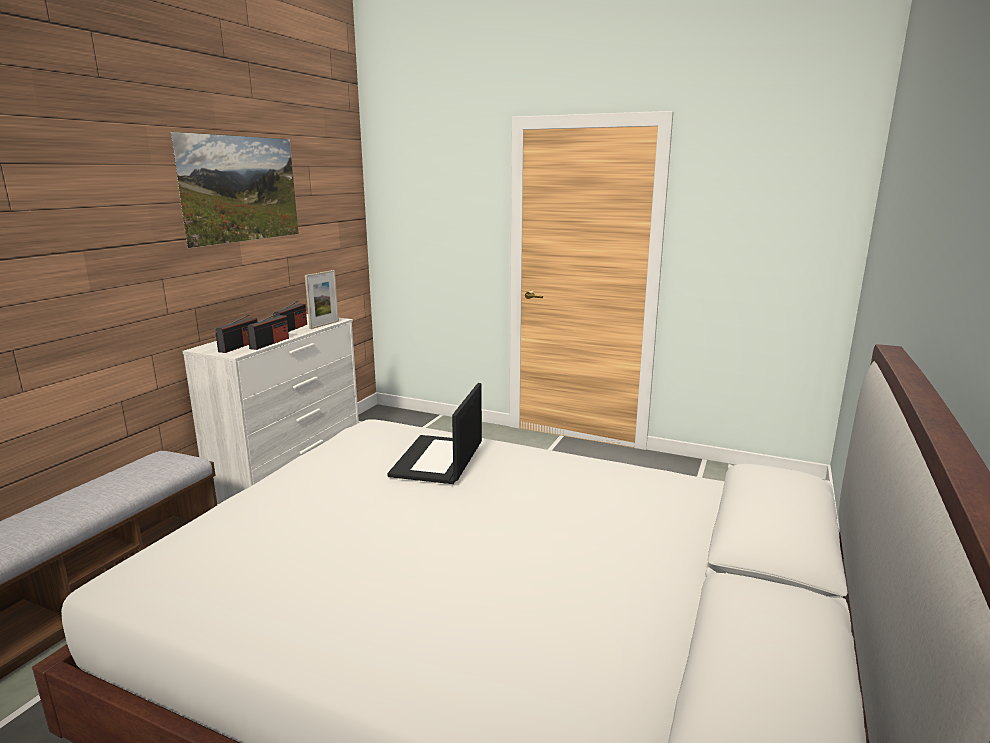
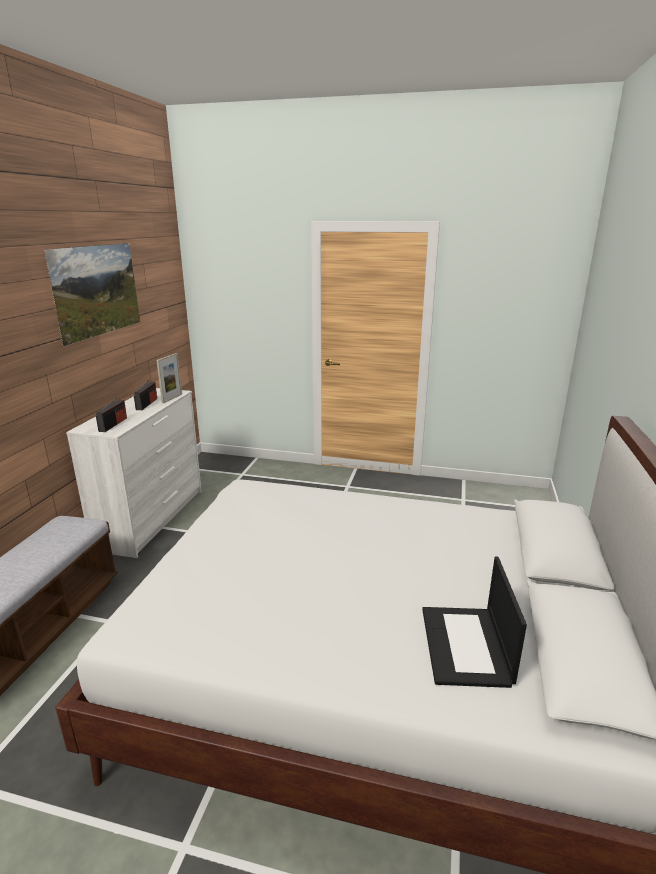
camera: 10 degrees left, 5 degrees up
(270, 343) = (137, 420): radio -> none
(438, 460) = (309, 512): laptop -> laptop (466, 646)

